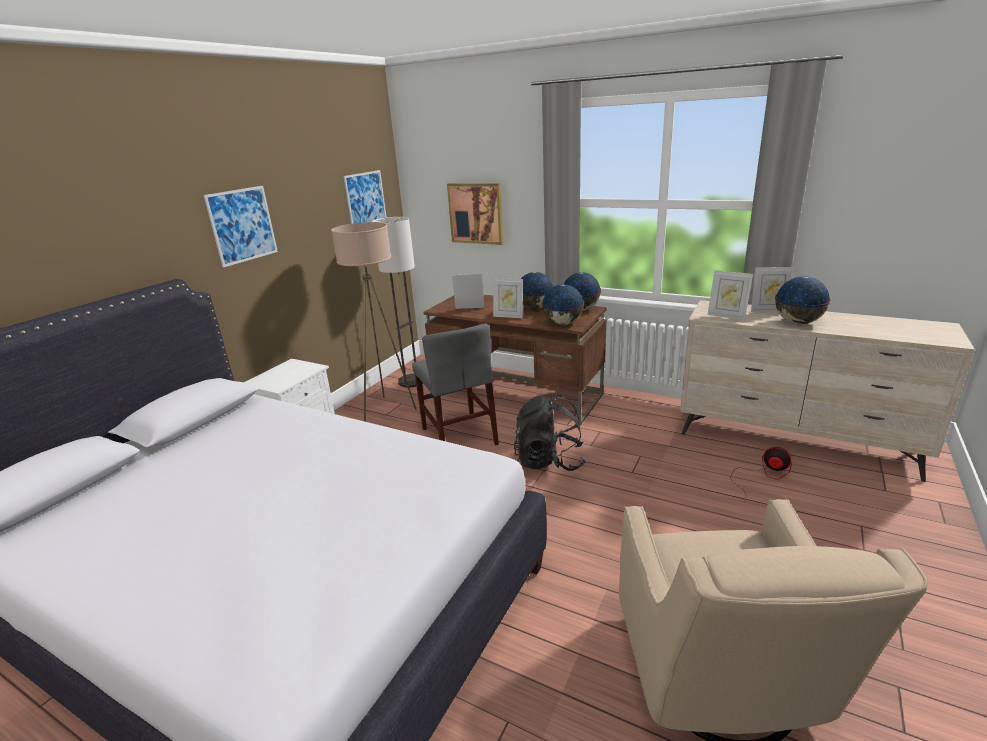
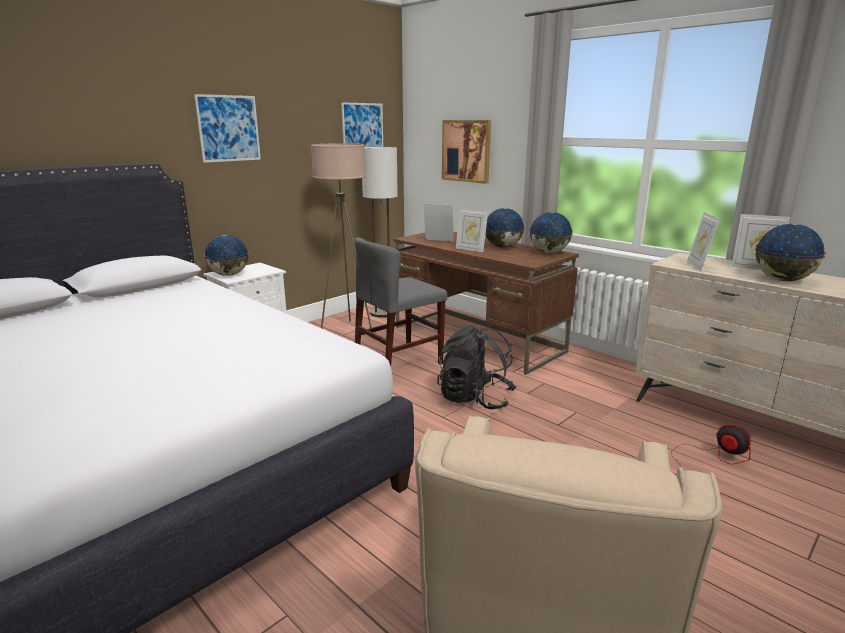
camera: 15 degrees right, 5 degrees down
(459, 436) = (398, 363): grey chair -> grey chair turned 60 degrees clockwise
(562, 323) = (519, 260): globe -> globe (229, 275)
(726, 316) = (698, 266): picture frame -> picture frame turned 45 degrees clockwise

